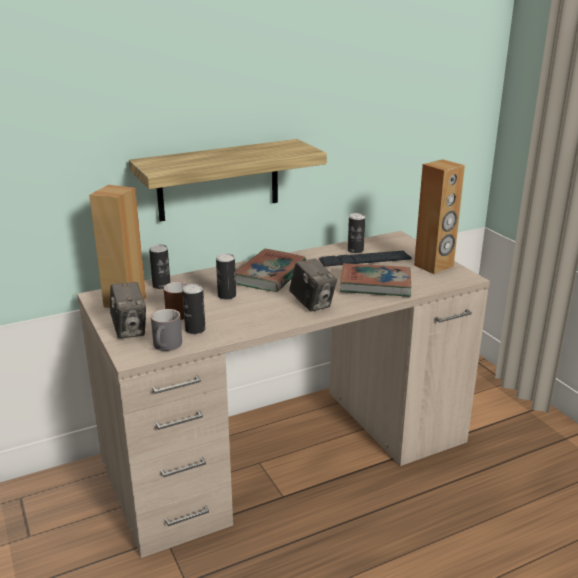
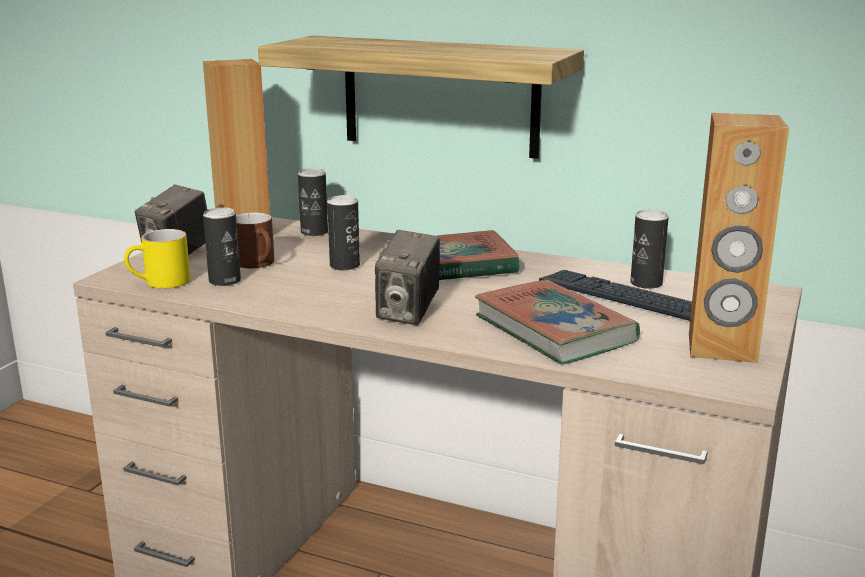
camera: 50 degrees right, 5 degrees down
(167, 347) = (160, 283): grey mug -> yellow mug

